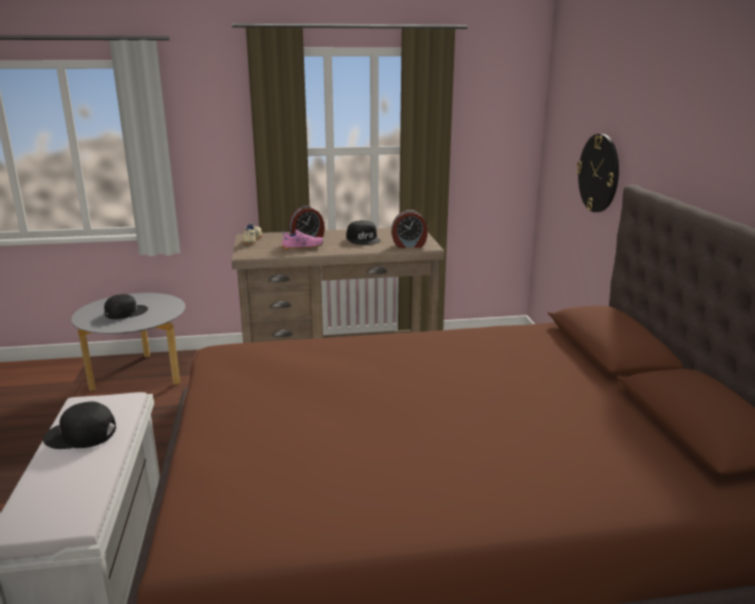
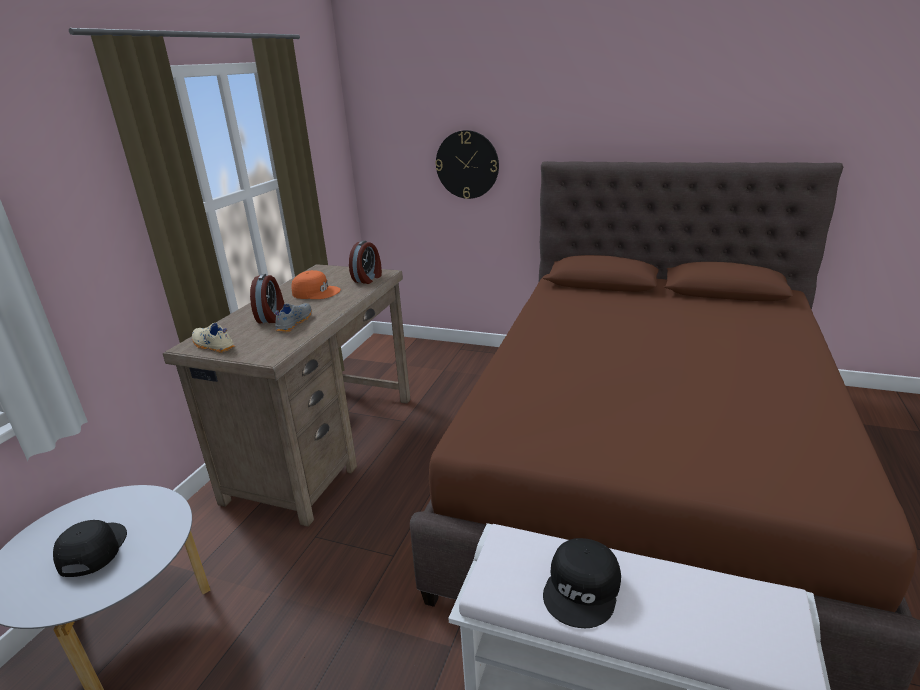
camera: 60 degrees left, 5 degrees up
(302, 247) = (293, 323): pink shoe -> grey shoe
(364, 239) = (316, 292): black cap -> orange cap

